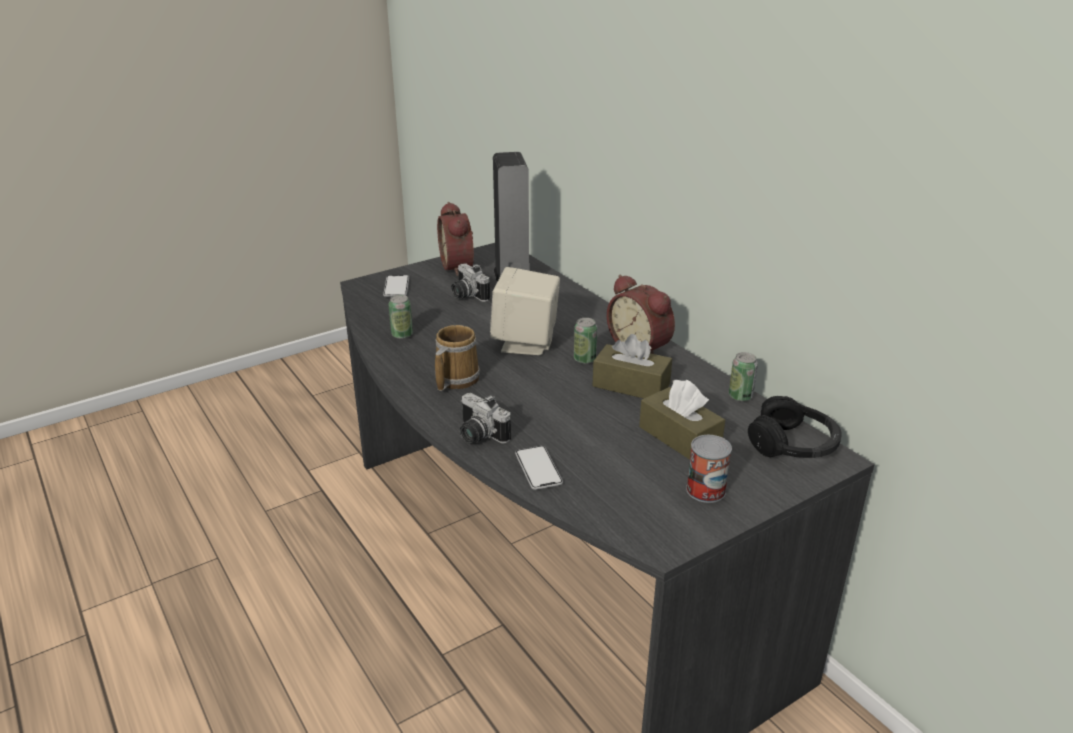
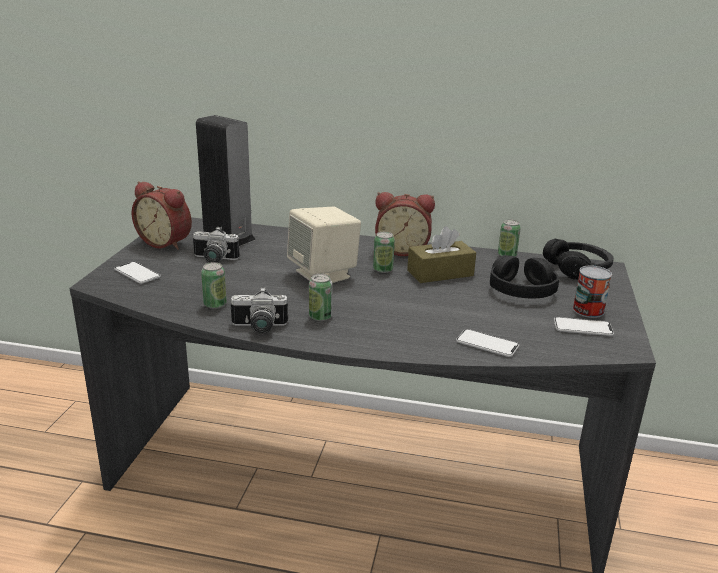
camera: 45 degrees left, 5 degrees down
(454, 379) = (320, 317): mug -> can
(478, 435) = (411, 344): camera -> camera (259, 328)
(661, 502) = (582, 328): none -> phone
(679, 437) = (521, 289): brown tissue box -> black headphones

